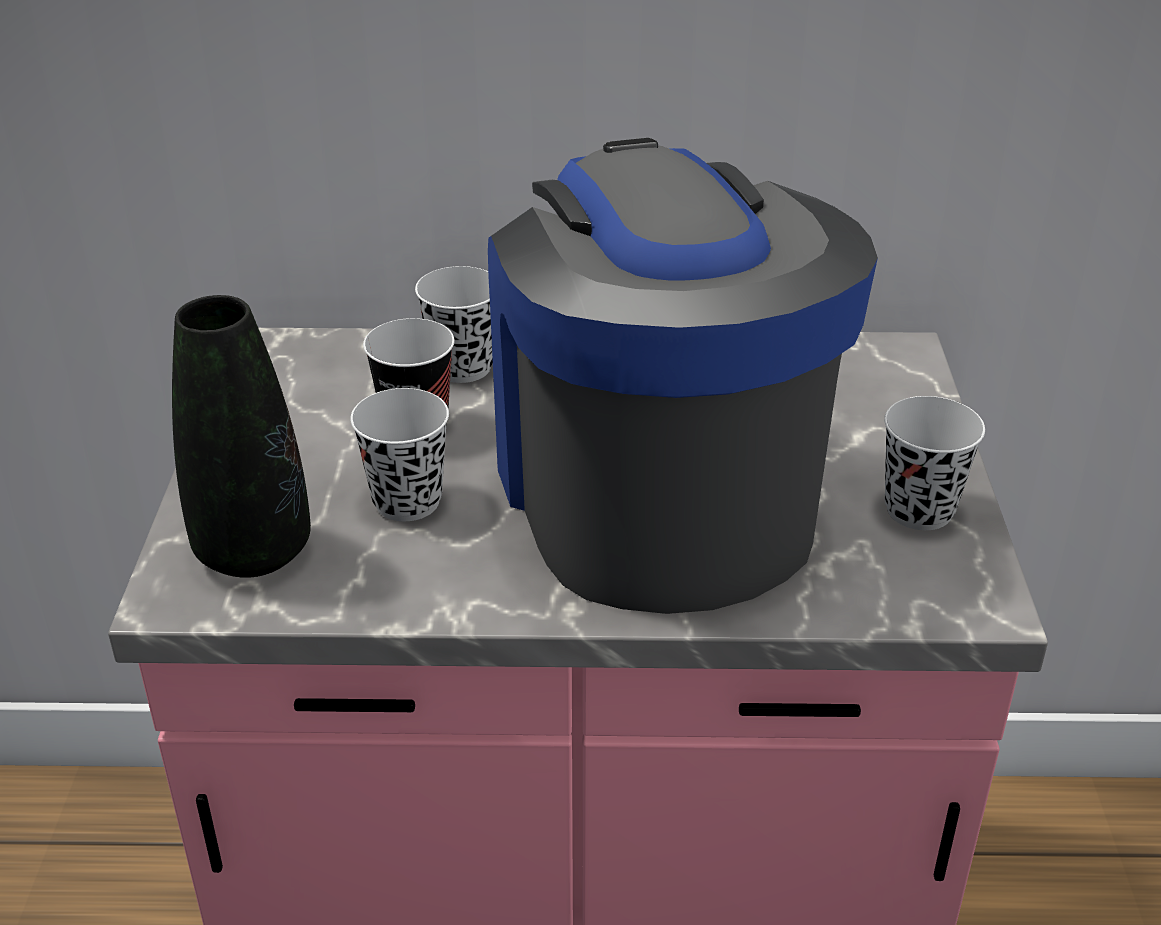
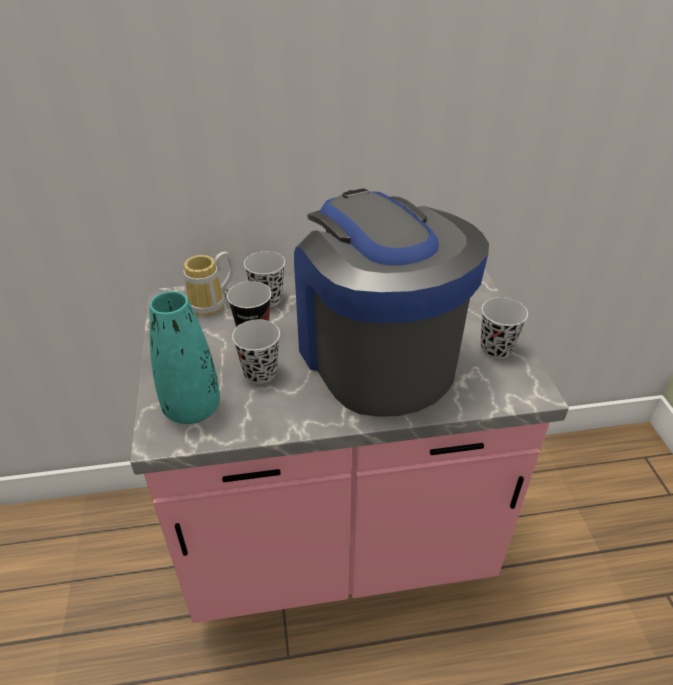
camera: 10 degrees left, 5 degrees up
(253, 552) = (192, 409): black vase -> turquoise vase
(349, 367) = (212, 304): none -> mug

